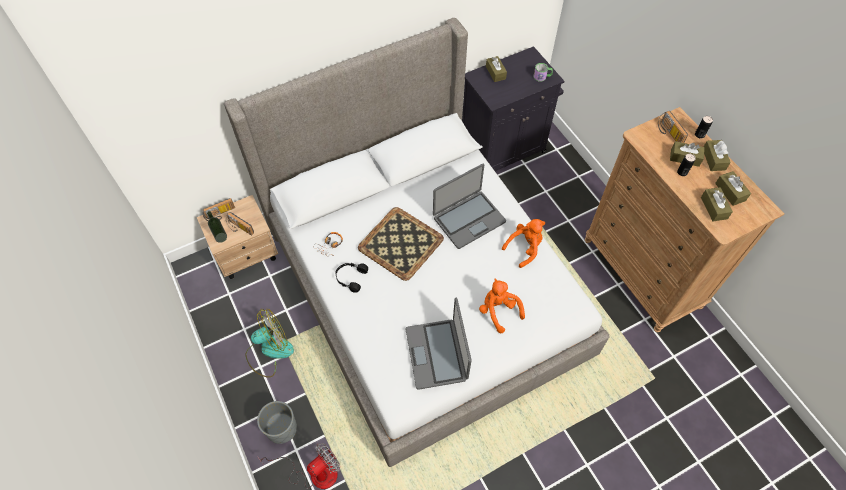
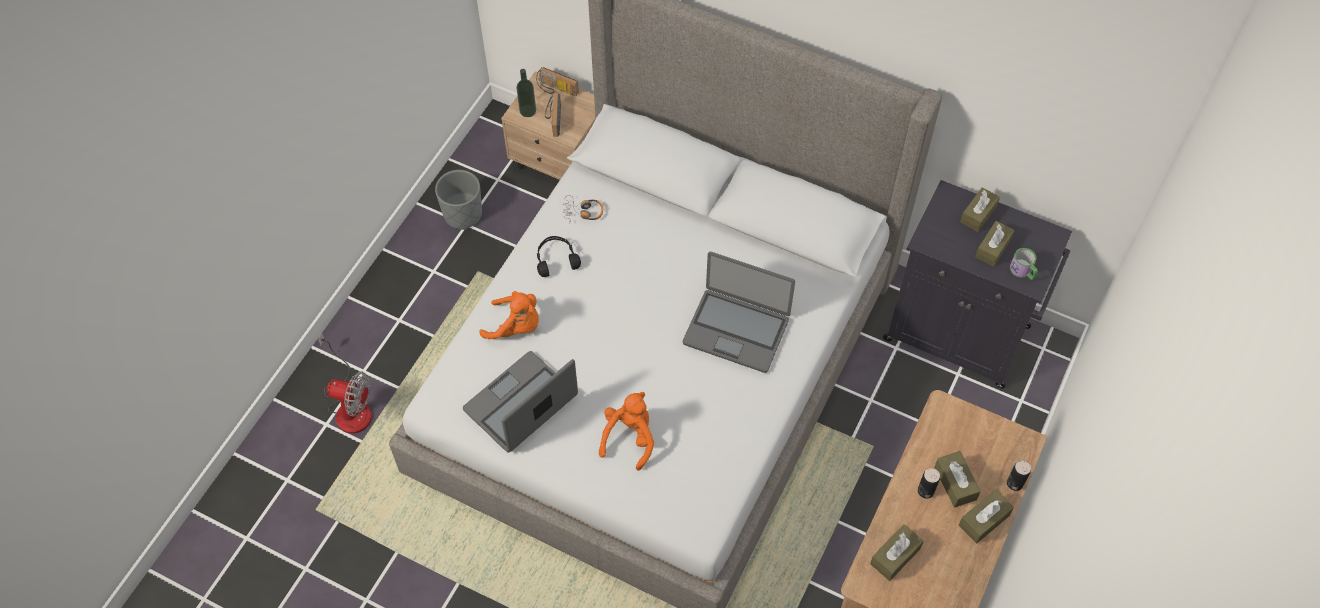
camera: 55 degrees right, 0 degrees up
(269, 351) = (458, 267): fan -> none
(281, 429) = (377, 341): grey planter -> grey planter (463, 214)
(401, 244) = (641, 280): tray -> none
(524, 248) = (744, 416): orange plush toy -> orange plush toy (516, 326)
(668, 133) = (983, 443): radio -> none
(730, 192) = (941, 565): brown tissue box -> brown tissue box (993, 248)

